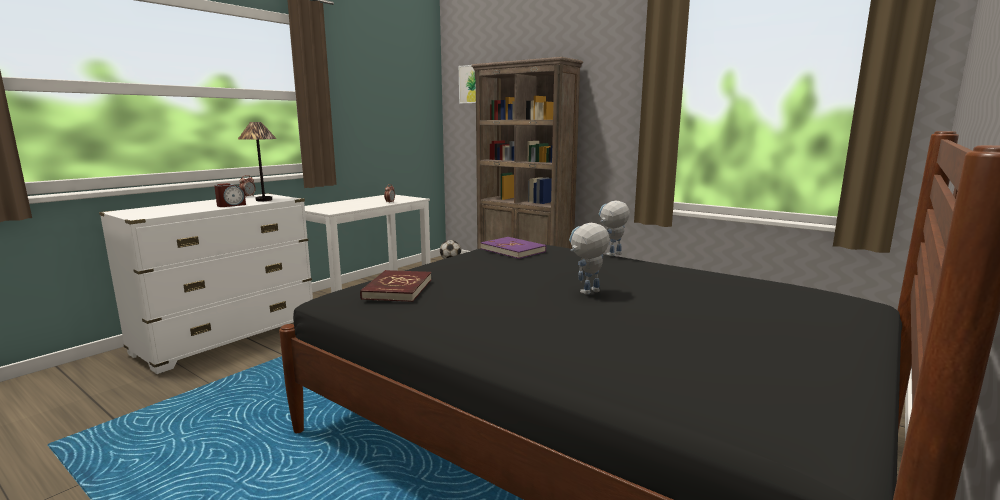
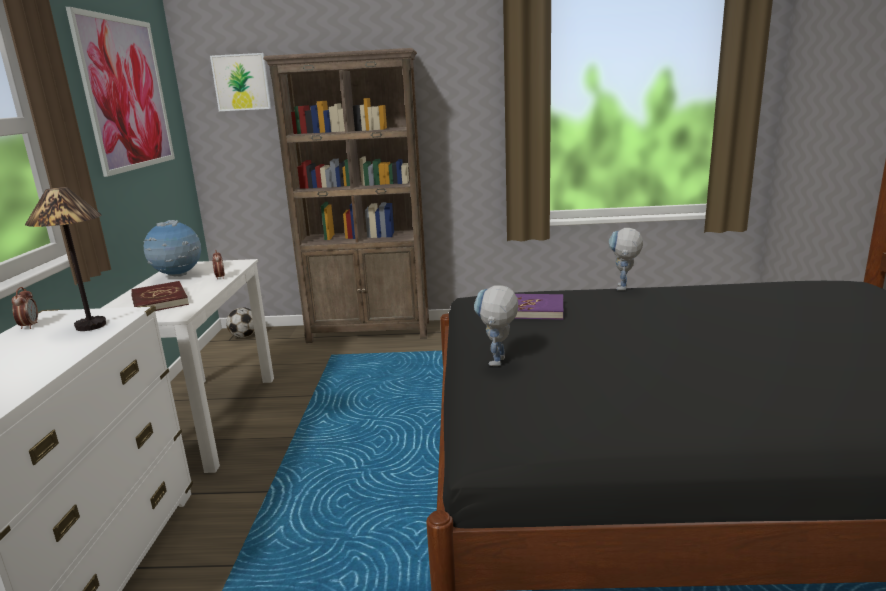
camera: 35 degrees left, 5 degrees up
(231, 205) = (64, 352): alarm clock -> none
(375, 199) = (178, 276): none -> globe
(387, 86) = (126, 94): none -> picture
(397, 289) = (561, 406): red book -> red book (159, 301)
(587, 293) = (726, 342): toy robot -> toy robot (497, 364)

